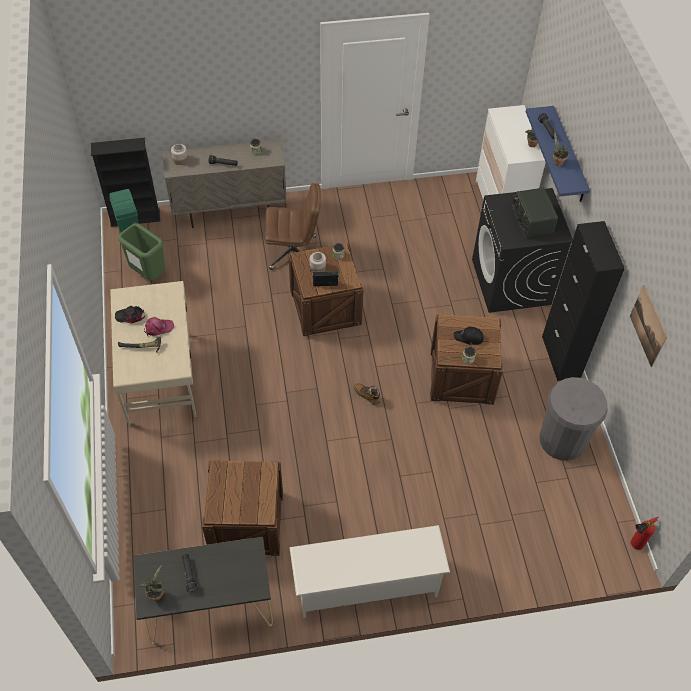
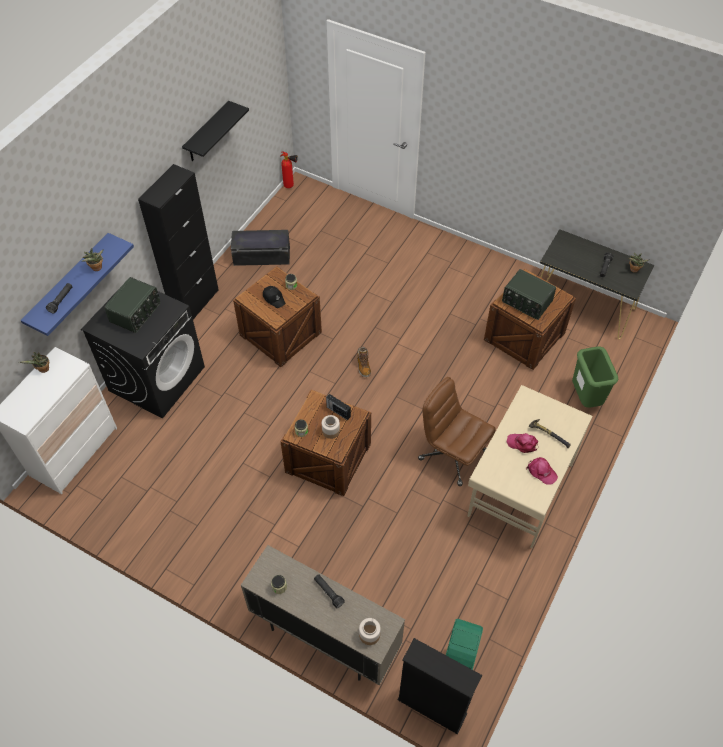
camera: 140 degrees left, 0 degrees up
(130, 316) = (541, 471): black cap -> pink cap
(148, 274) = (464, 613): green trash can -> green trash can (586, 398)
(246, 483) = (526, 302): none -> radio
(294, 252) = (304, 537): brown office chair -> brown office chair (452, 455)
(366, 585) = (471, 260): white shoe rack -> none
(562, 440) = (262, 256): grey trash can -> black storage box
(648, 326) = (207, 133): picture -> black shelf

